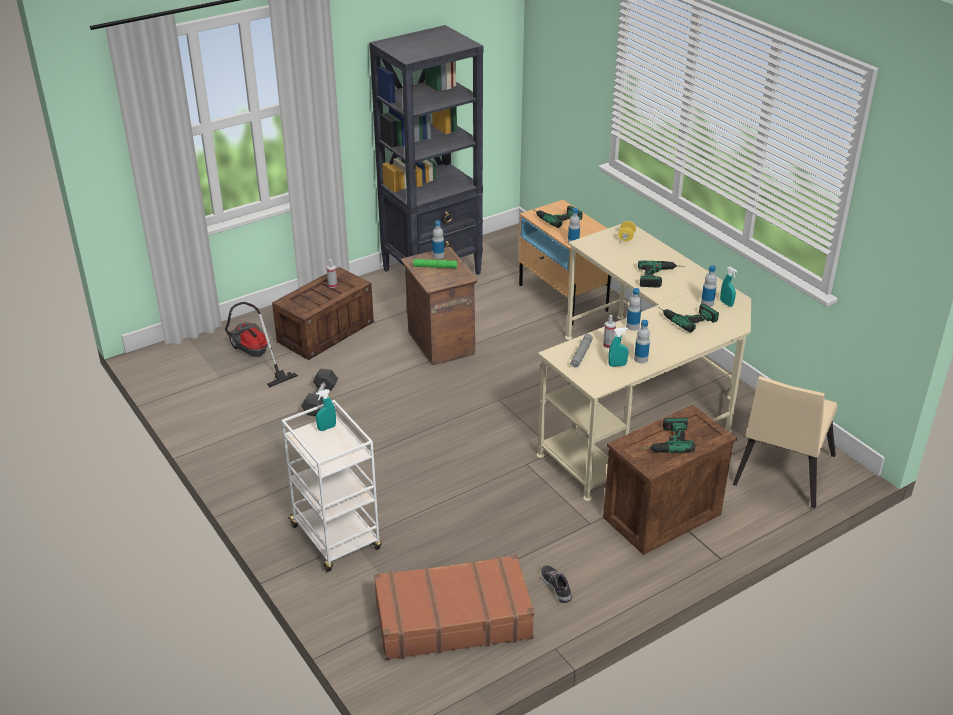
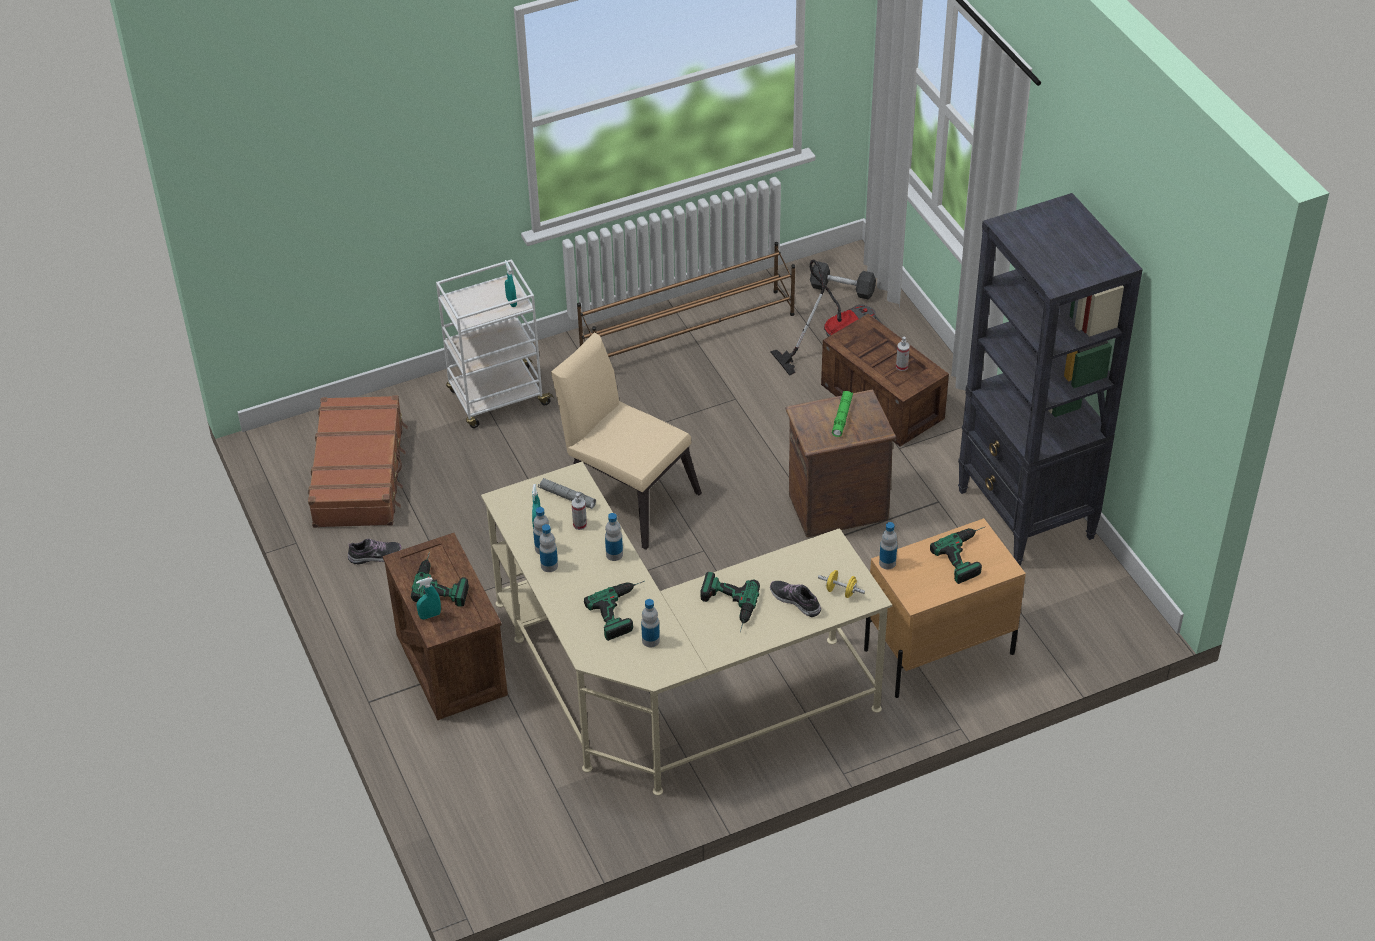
camera: 100 degrees right, 10 degrees up
(245, 432) = (689, 333): none -> brown shoe rack
(320, 400) = (735, 393): black dumbbell -> black dumbbell (842, 289)
(438, 255) = (871, 422): bottle -> bottle (549, 566)
(643, 252) = (795, 601): none -> shoe
(726, 303) = (646, 660): turquoise spray bottle -> turquoise spray bottle (430, 615)
(780, 474) = (491, 801): beige chair -> beige chair (625, 494)

